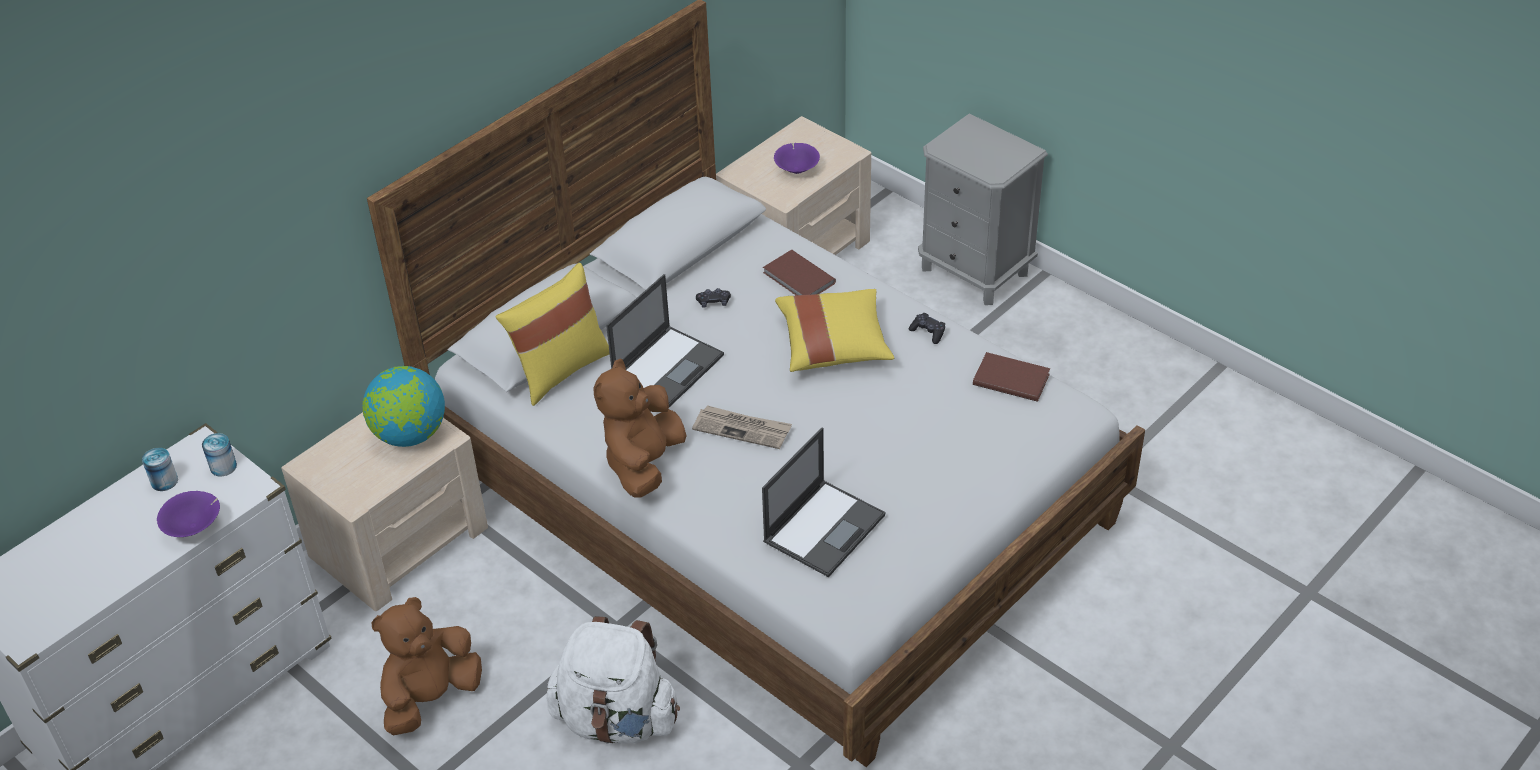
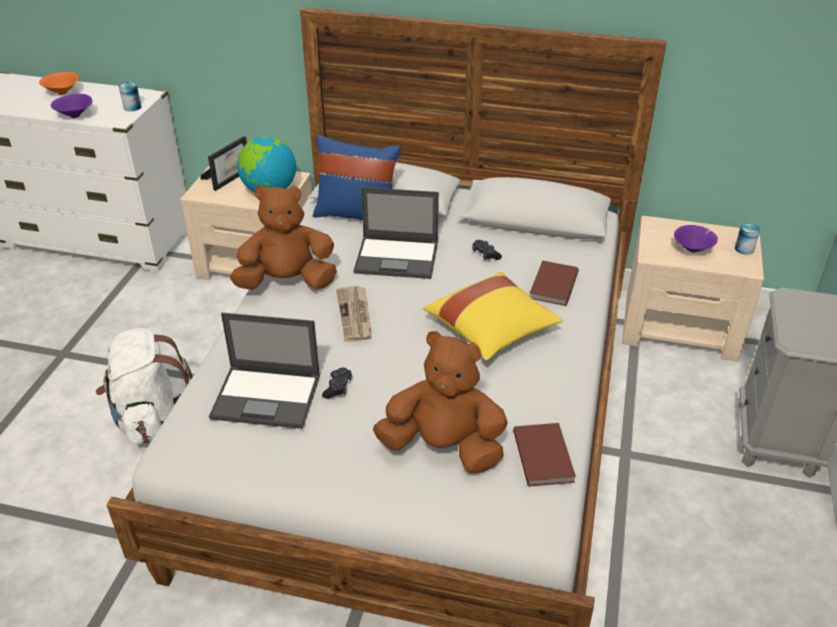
camera: 60 degrees right, 5 degrees down
(103, 530) = (63, 93): none -> orange bowl
(164, 481) = (111, 96): can -> can (744, 249)
(342, 463) = (229, 178): none -> picture frame
(430, 697) = (135, 326): brown plush toy -> brown plush toy (443, 447)
(560, 370) = (357, 215): yellow pillow -> blue pillow
(928, 332) = (557, 379): black game controller -> black game controller (337, 387)

